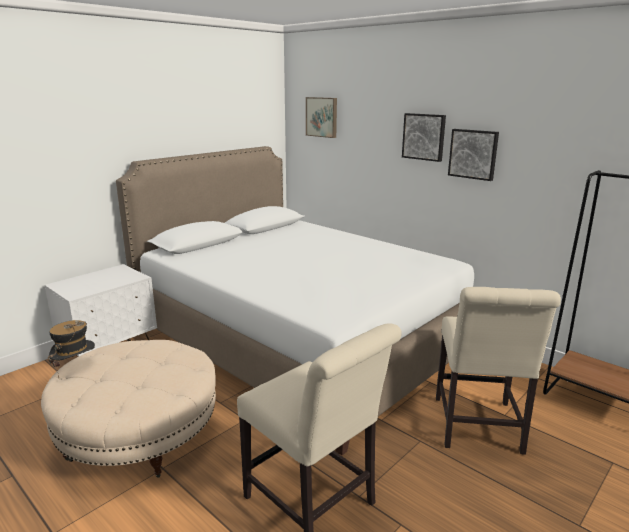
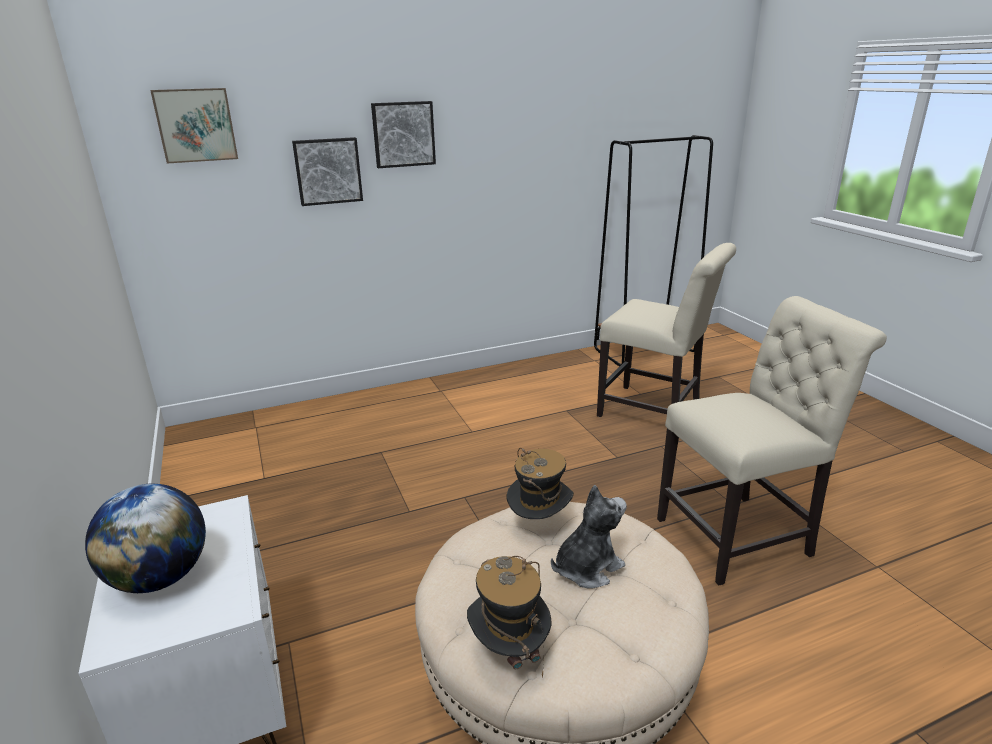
camera: 65 degrees left, 5 degrees up
(92, 280) = (160, 578): none -> globe
(135, 375) = (587, 568): none -> plush toy
(175, 357) = (539, 525): none -> hat
(299, 340) = (400, 467): white bed -> none
(473, 154) = (473, 147): picture -> picture (328, 171)

